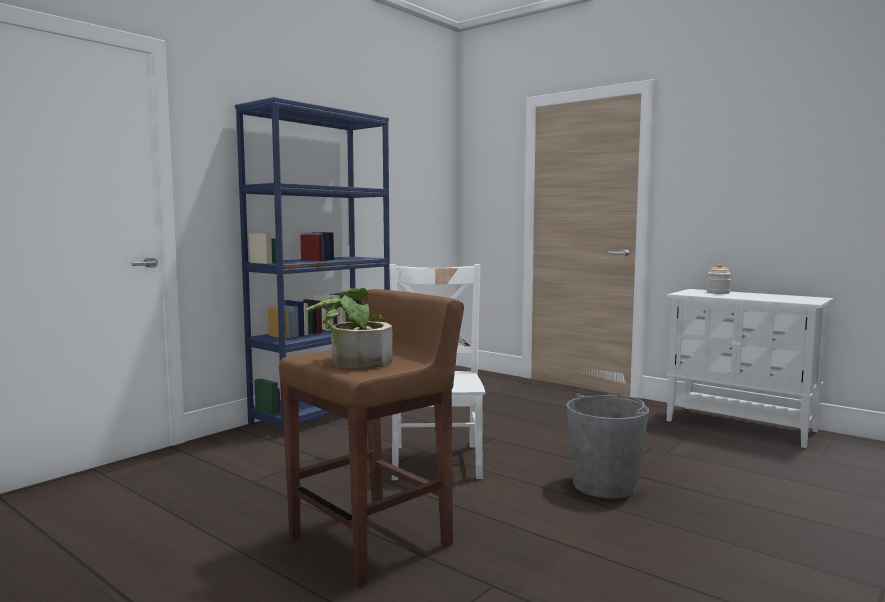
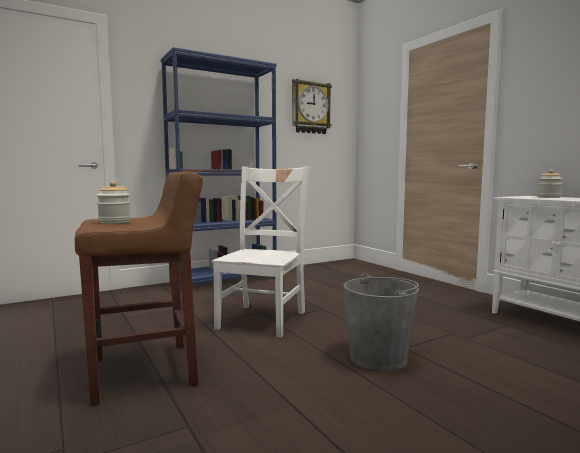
camera: 20 degrees right, 0 degrees up
(353, 361) = (114, 222): potted plant -> jar
(408, 169) = (310, 108): none -> wall clock

